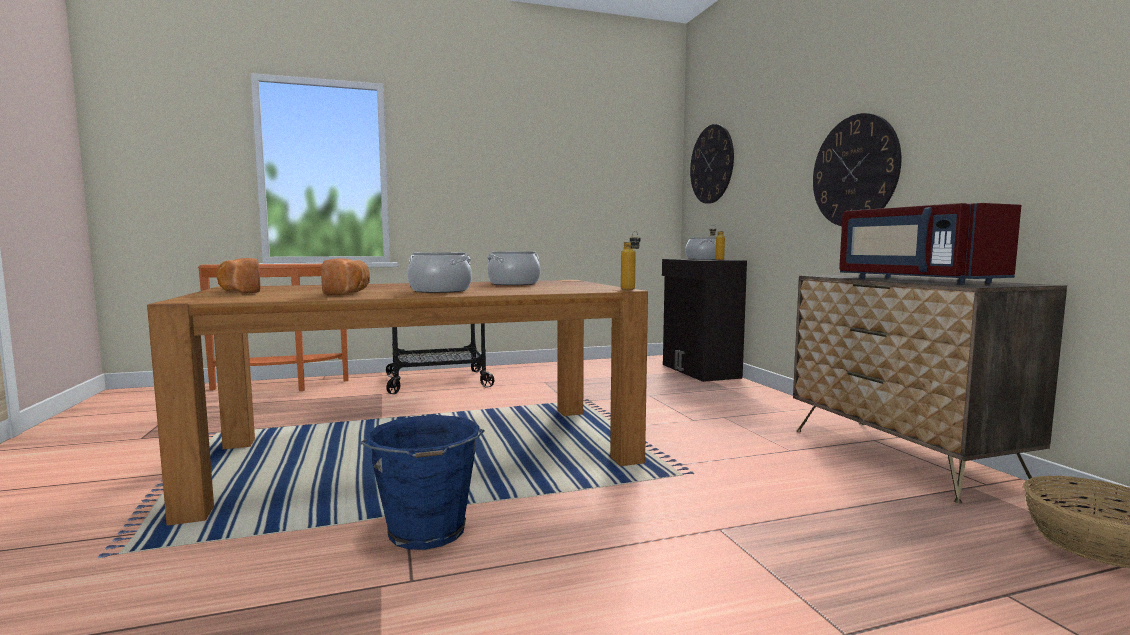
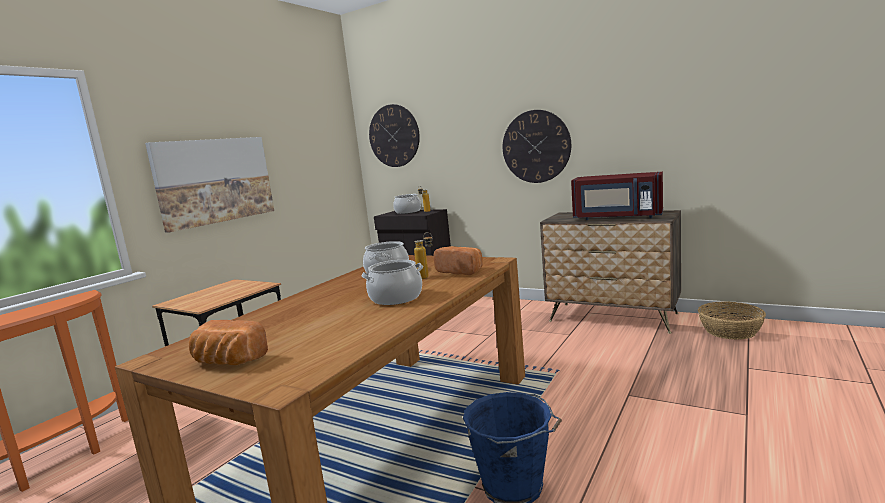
camera: 40 degrees left, 5 degrees up
(349, 293) = (352, 325): bread -> bread (461, 271)
(486, 193) = (215, 181): none -> picture
(630, 289) = (503, 259): bottle -> bottle (427, 278)

